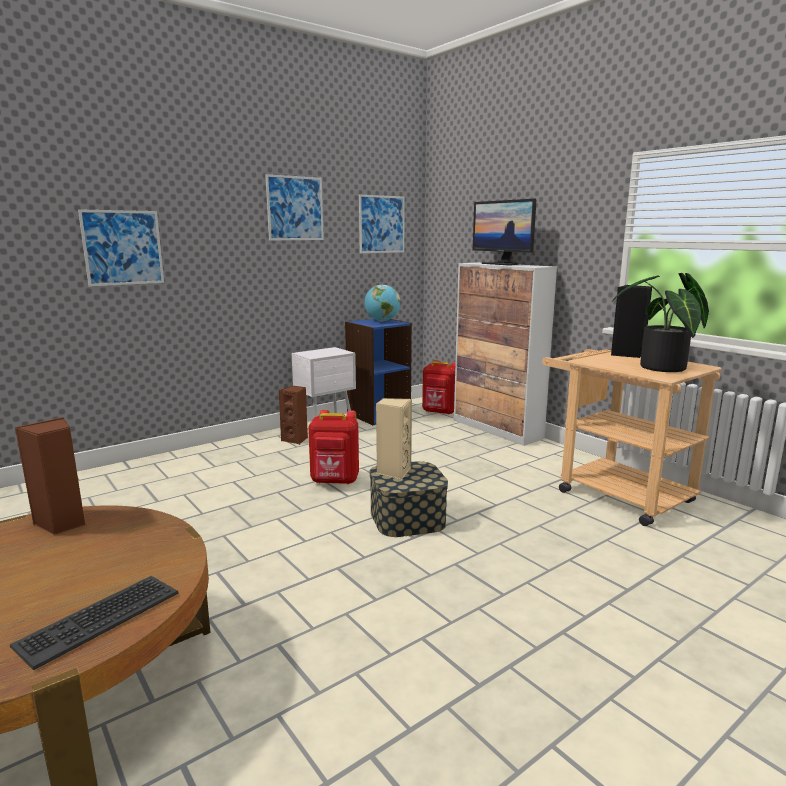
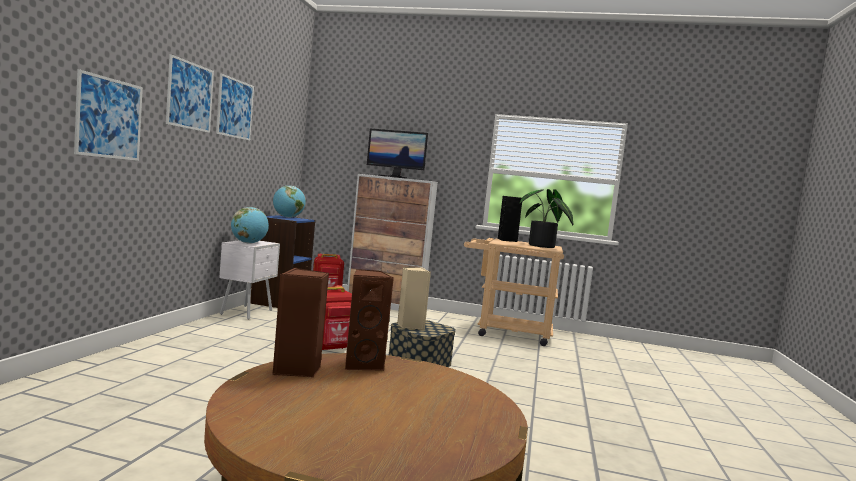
camera: 40 degrees left, 10 degrees down
(99, 618) = (473, 405): keyboard -> none
(296, 440) = (239, 325): brown speaker -> brown speaker (363, 364)
(316, 353) = (248, 243): none -> globe
(382, 224) = (283, 134): picture -> picture (190, 96)

